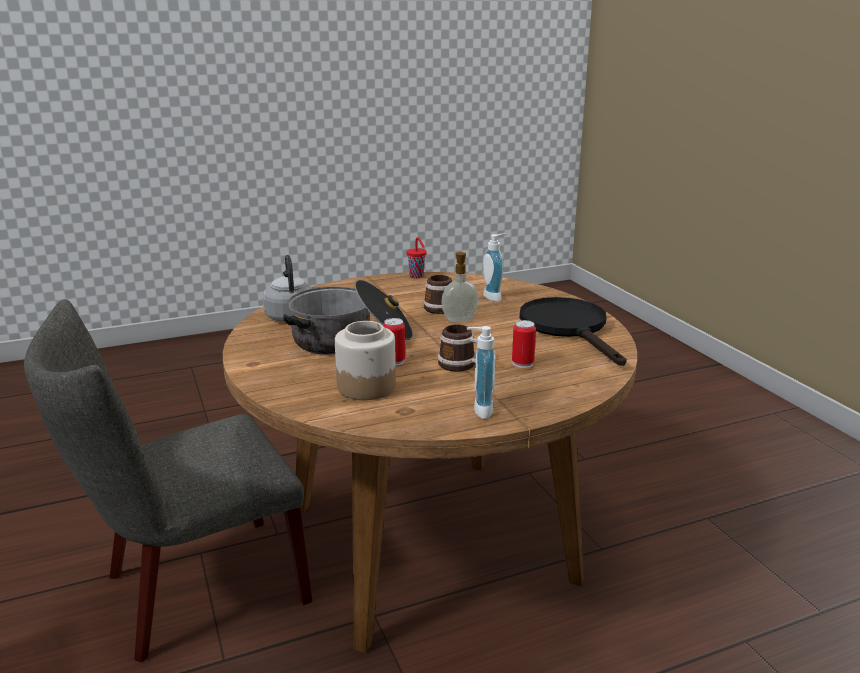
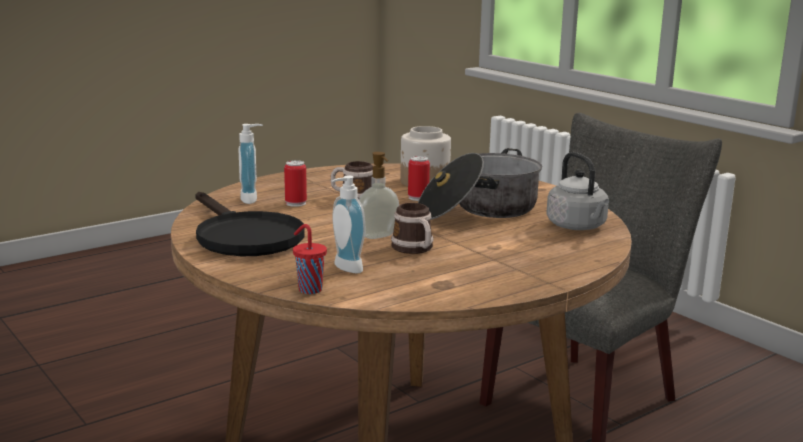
camera: 165 degrees right, 5 degrees down
(417, 276) = (485, 294): red cup -> red cup (309, 289)
(479, 410) = (326, 176): soap dispenser -> soap dispenser (252, 199)

